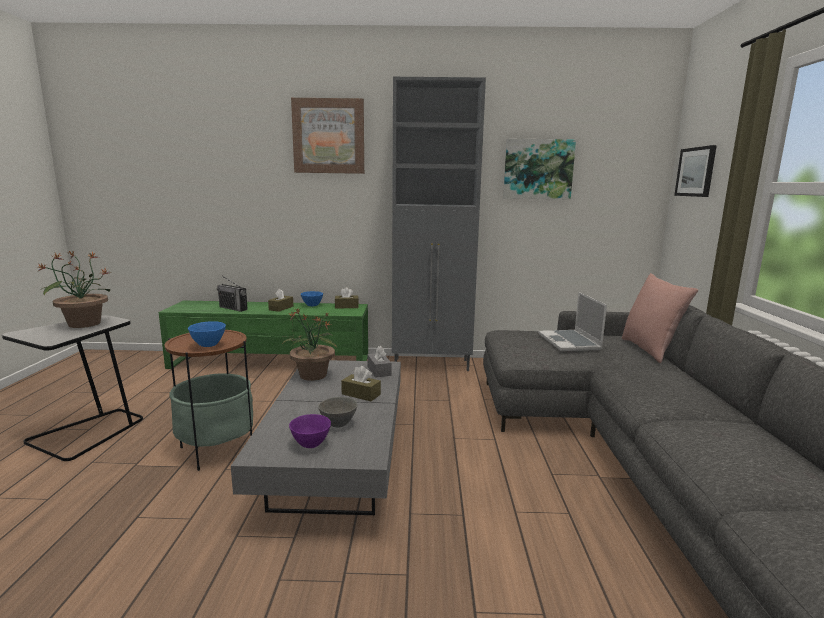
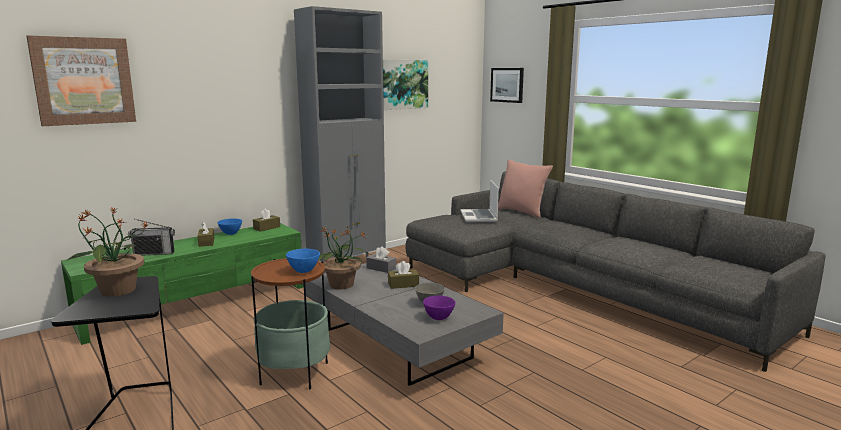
camera: 40 degrees left, 0 degrees up
(329, 136) = (230, 57): picture -> picture (84, 81)
(570, 342) = (479, 217): laptop -> laptop turned 45 degrees clockwise

